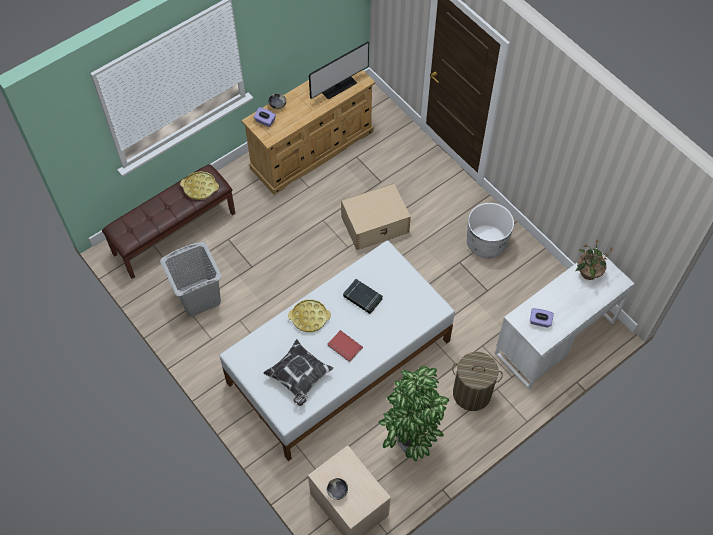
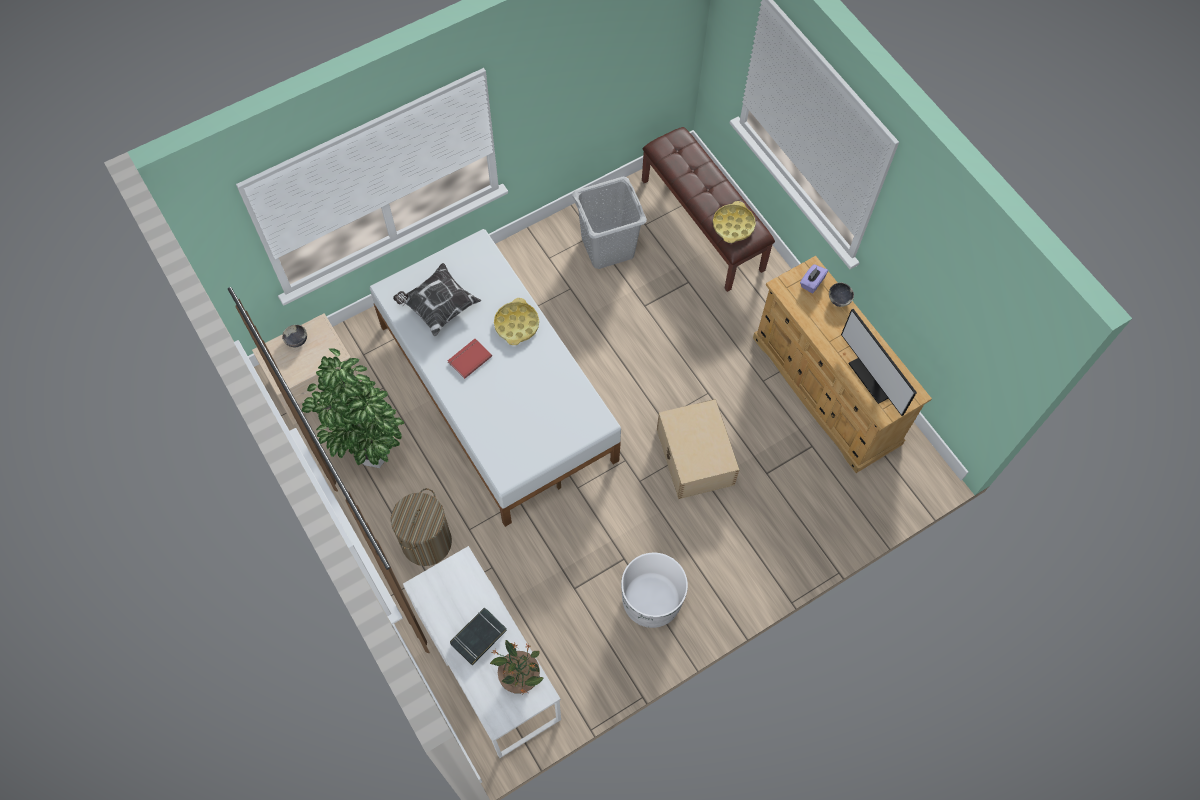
camera: 95 degrees right, 5 degrees up
(362, 298) = (535, 386): black book -> black book (478, 637)
(540, 321) = (453, 591): purple tissue box -> none

